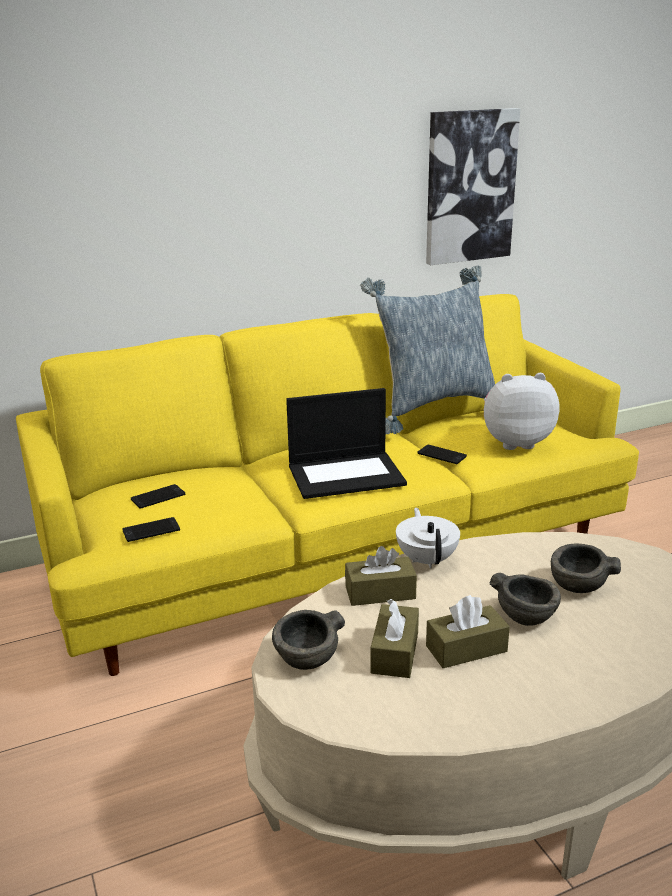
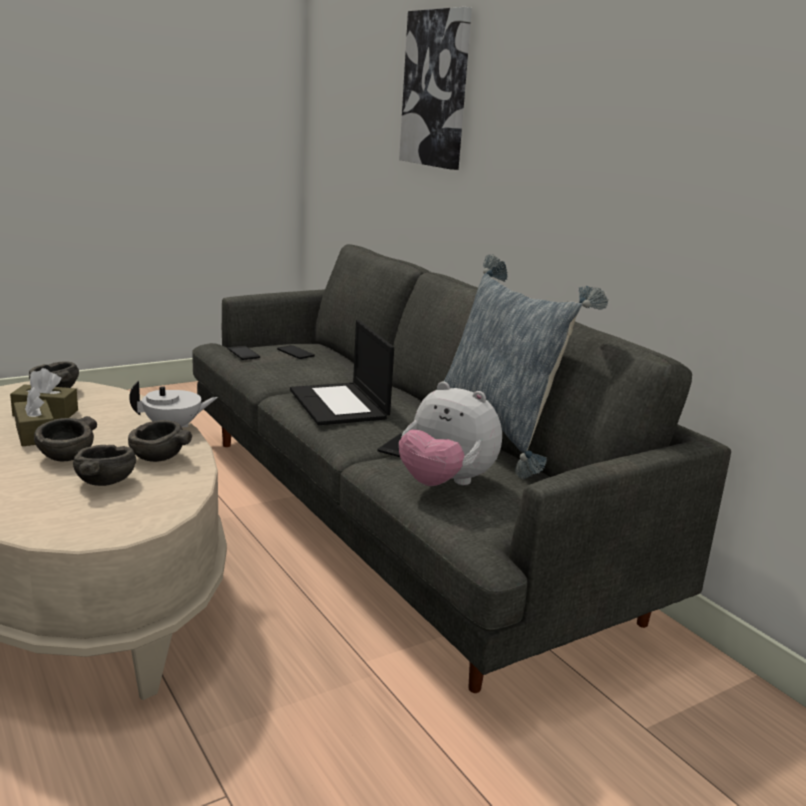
camera: 80 degrees right, 5 degrees down
(336, 558) = (396, 520): yellow sofa -> grey sofa
(380, 592) = (128, 411): brown tissue box -> none
(469, 187) = (714, 203): picture -> picture (436, 89)
(510, 562) = (157, 457): none -> grey bowl
(515, 442) = (445, 483): plush toy -> plush toy turned 135 degrees clockwise

